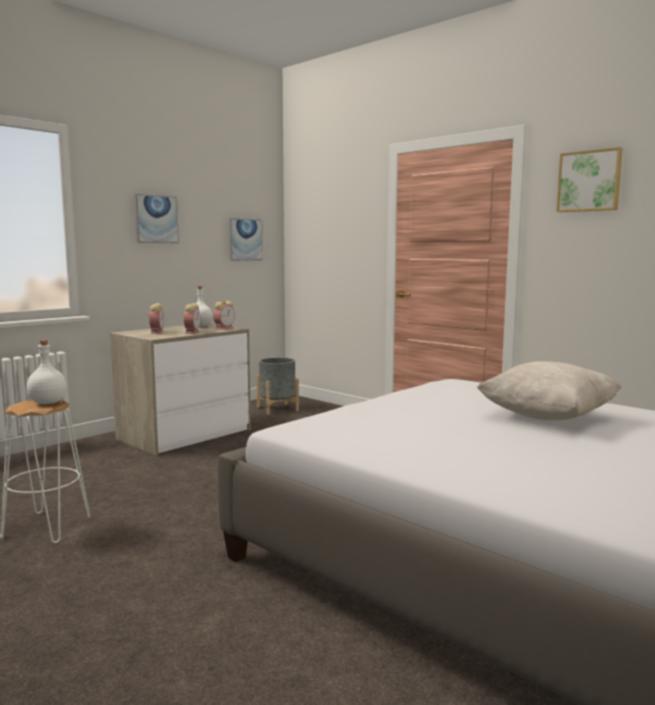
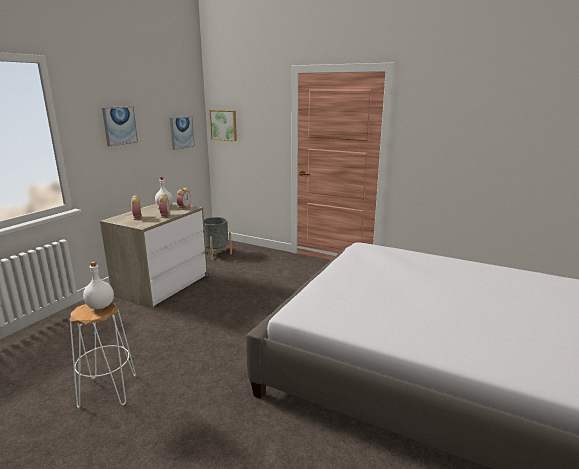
camera: 15 degrees left, 10 degrees up
(547, 417) = (442, 280): beige pillow -> none
(589, 181) = (437, 106): picture -> picture (224, 125)

